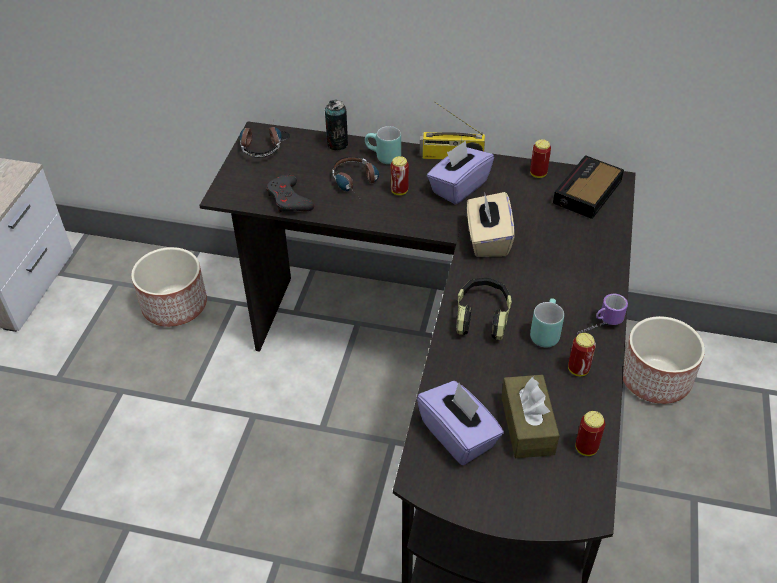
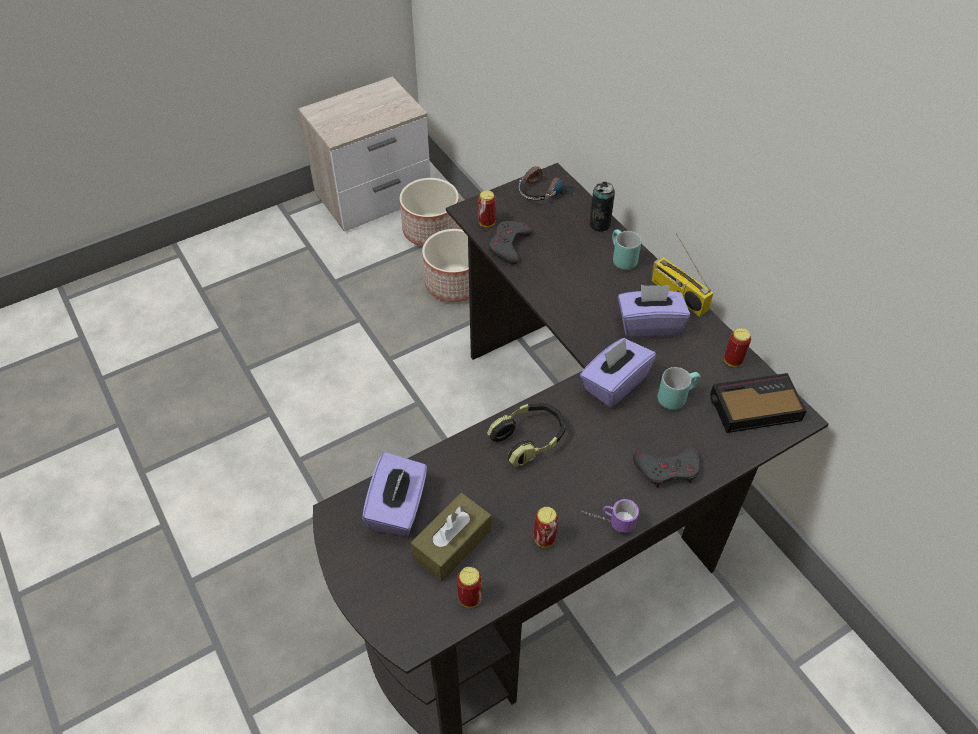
camera: 45 degrees right, 5 degrees up
(357, 183) = (573, 267): headphones -> none
(399, 191) = (597, 295): can -> can (487, 223)
(487, 239) = (614, 384): beige tissue box -> purple tissue box
(543, 332) = (558, 489): turquoise mug -> turquoise mug (675, 396)
(589, 266) = (668, 469): none -> grey game controller
(655, 378) = (758, 634): planter -> planter (432, 230)

